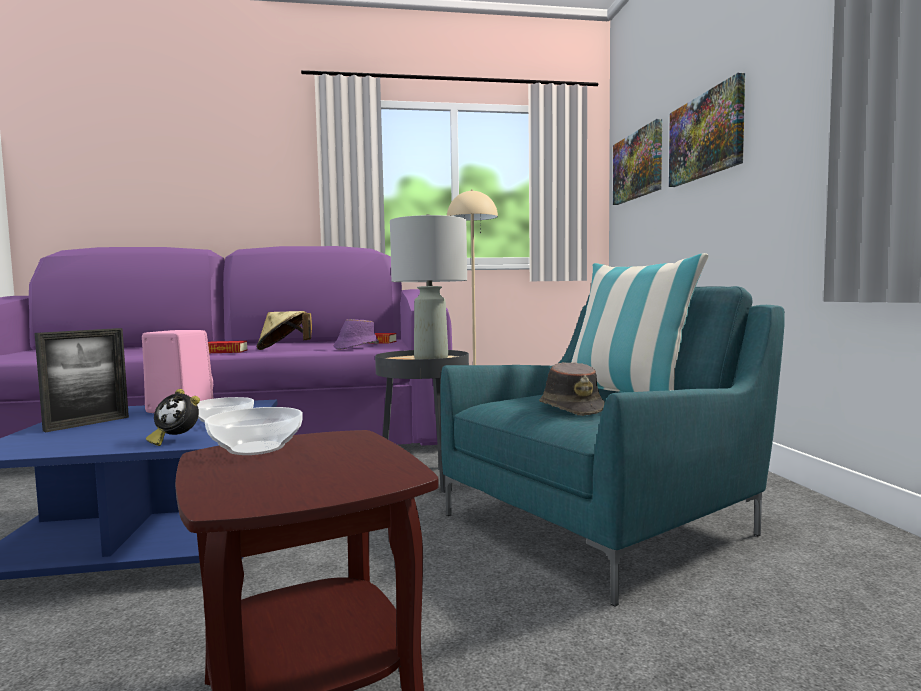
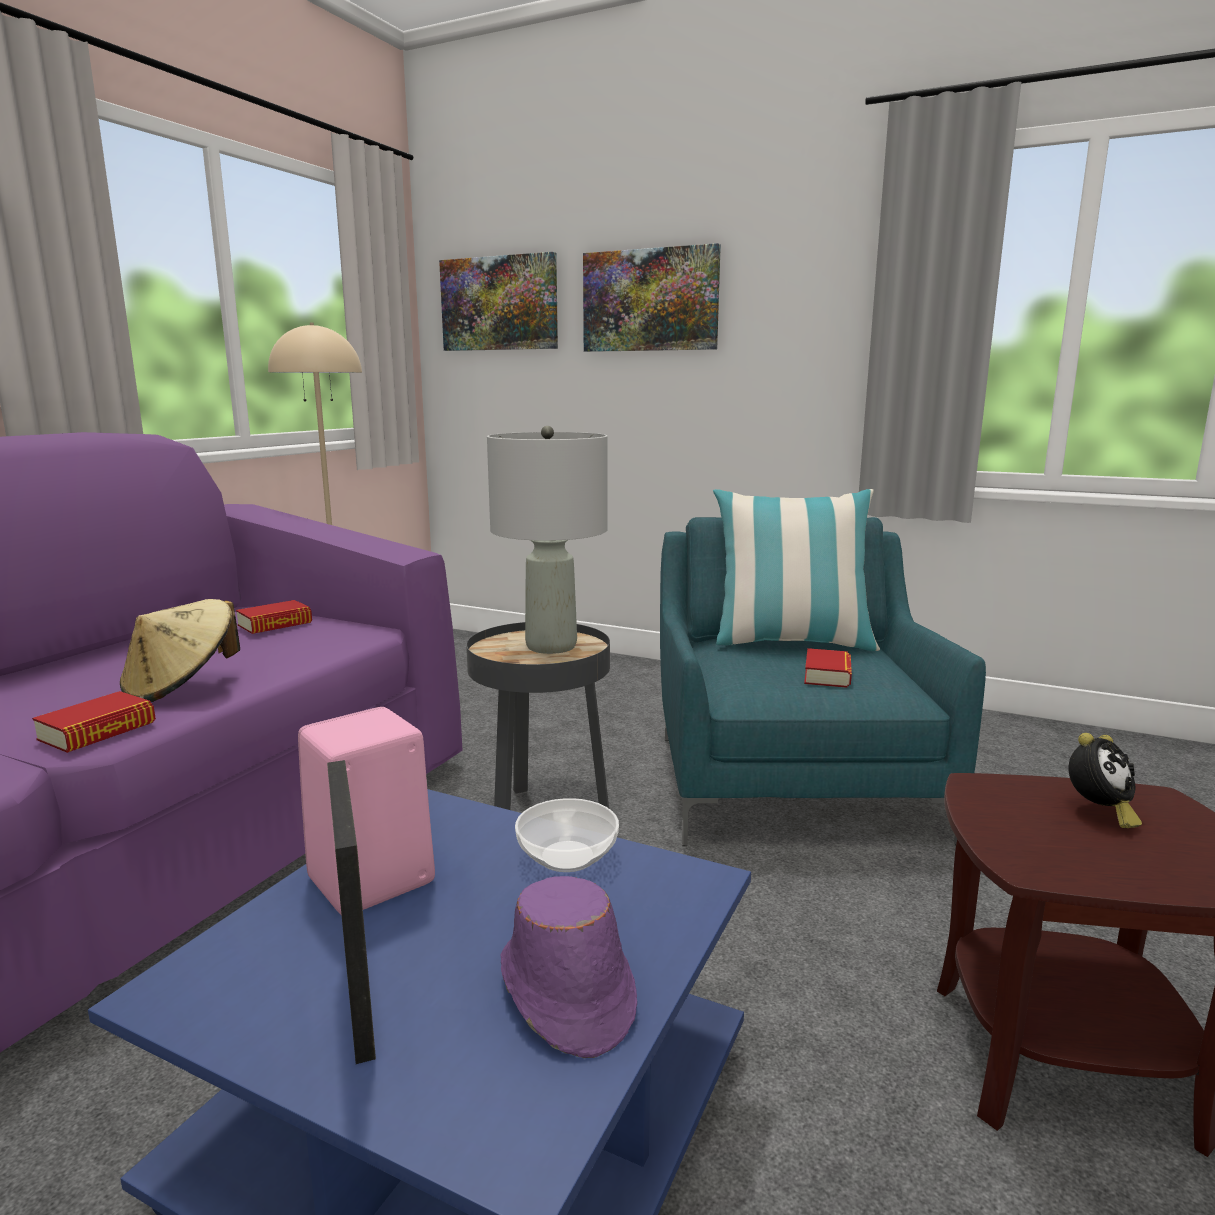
camera: 55 degrees left, 10 degrees up
(175, 441) = (659, 912): alarm clock -> alarm clock (1098, 813)
(255, 448) = (1018, 841): bowl -> none
(356, 347) = (310, 646): purple hat -> purple hat (566, 992)
(571, 409) = (827, 675): brown hat -> book

